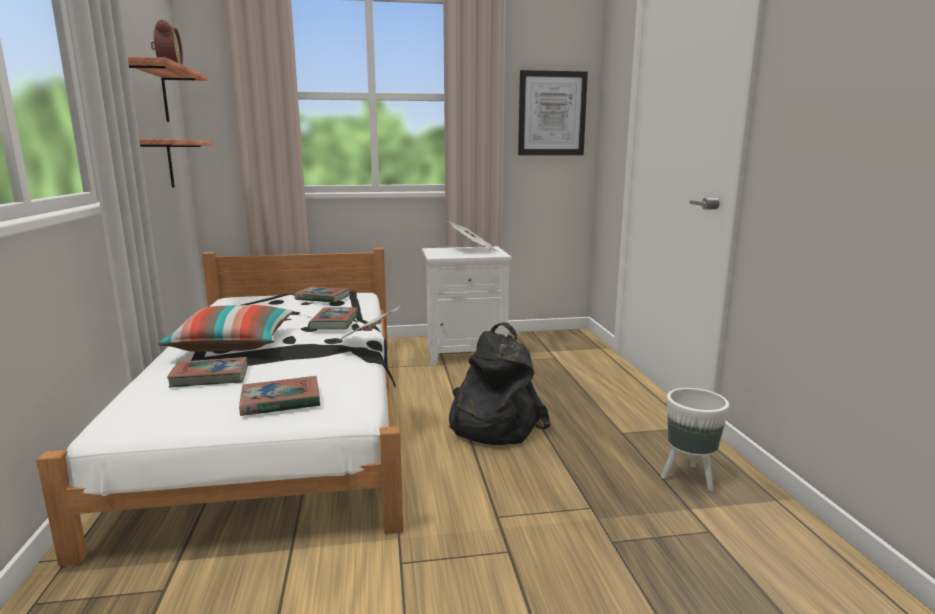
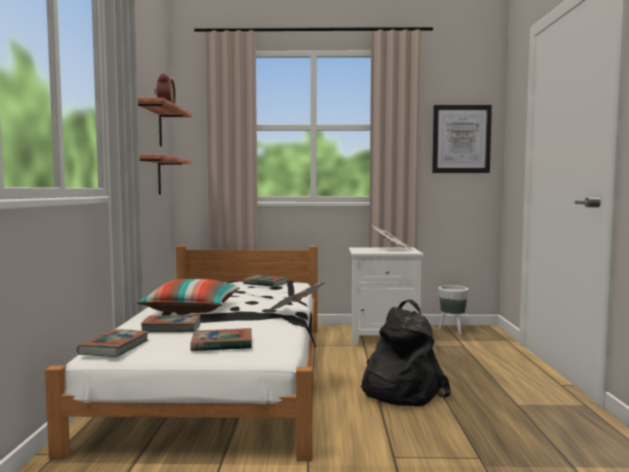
camera: 10 degrees right, 10 degrees down
(334, 322) = (271, 298): book -> book (114, 347)
(688, 478) = (575, 443): white planter -> white planter (452, 331)

